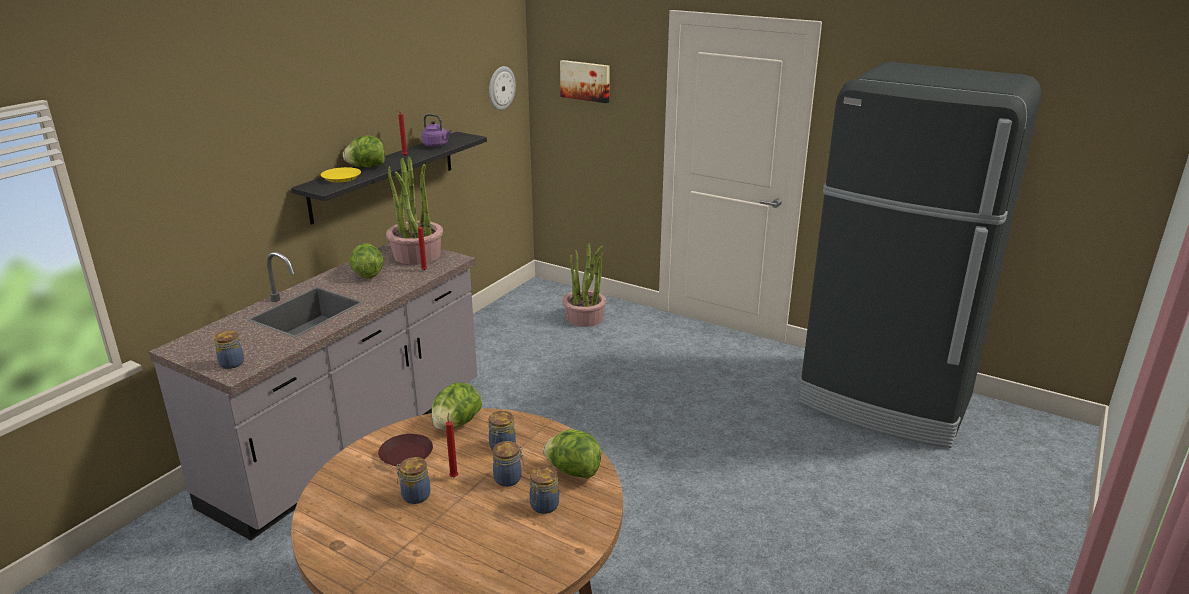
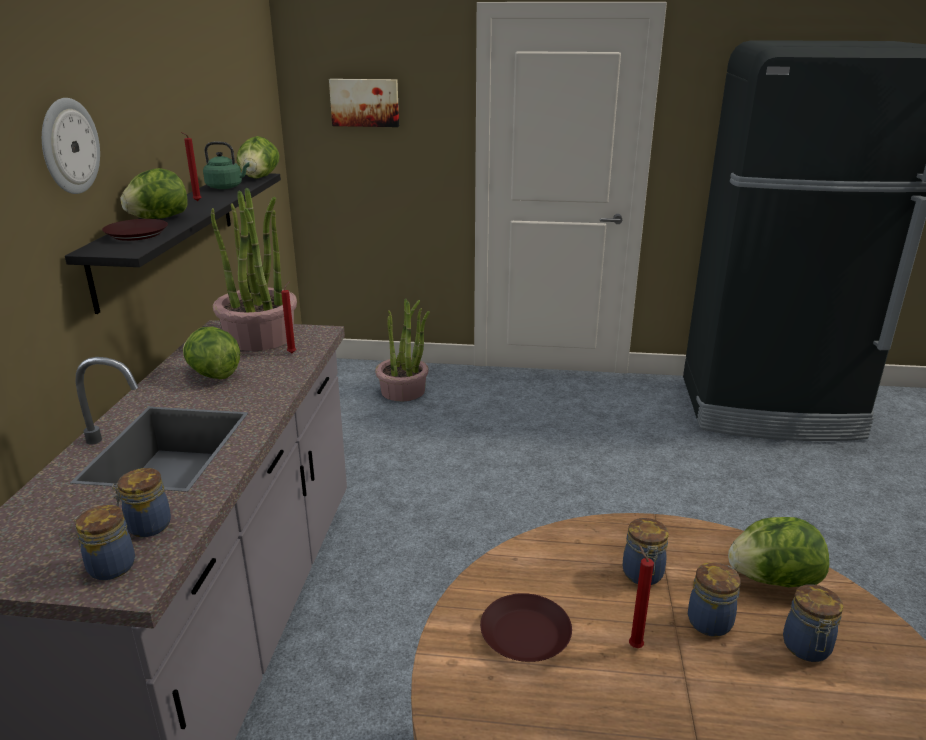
camera: 25 degrees left, 0 degrees up
(341, 178) = (137, 234): yellow plate -> brown plate
(415, 495) = (617, 703): jar -> jar (147, 526)
(436, 145) = (226, 187): purple kettle -> green kettle
(456, 424) = (541, 560): lettuce -> lettuce (259, 177)
(501, 88) = (261, 117): wall clock -> wall clock (69, 146)

